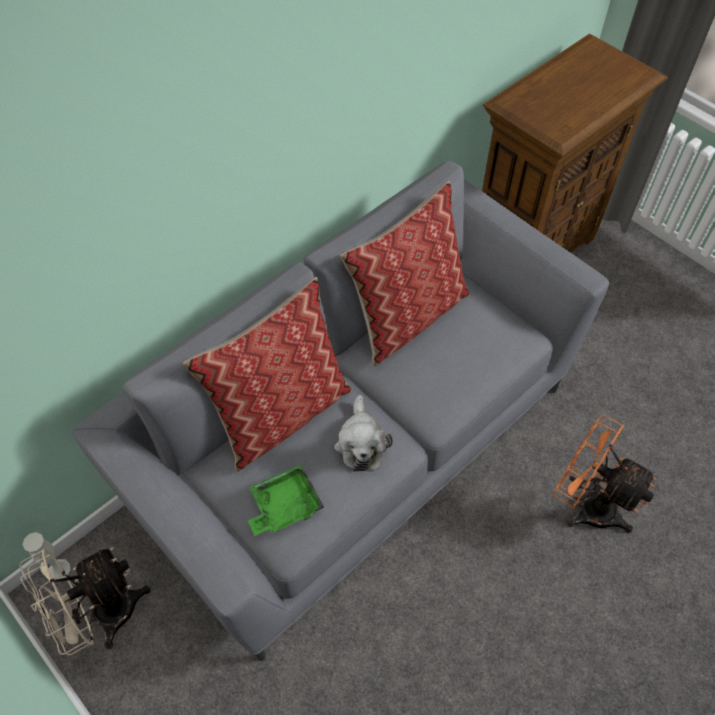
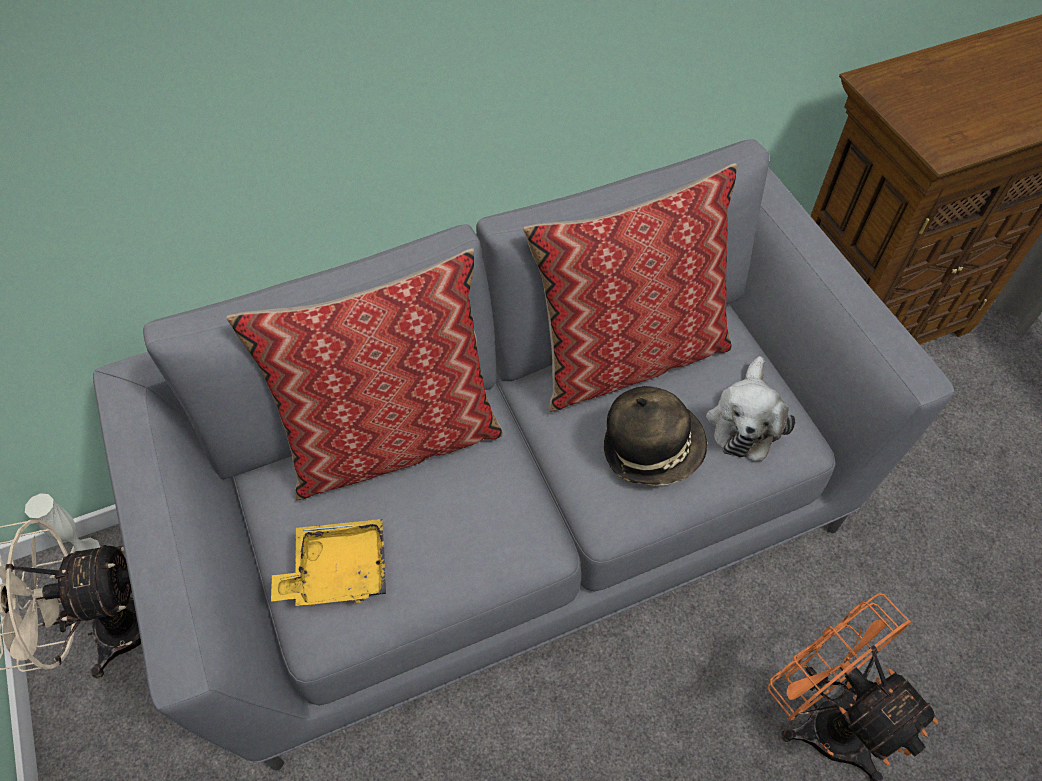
camera: 20 degrees right, 0 degrees up
(284, 505) = (338, 571): green tray -> yellow tray
(361, 443) = (486, 516): plush toy -> plush toy (745, 420)
(445, 369) = (652, 448): none -> hat

